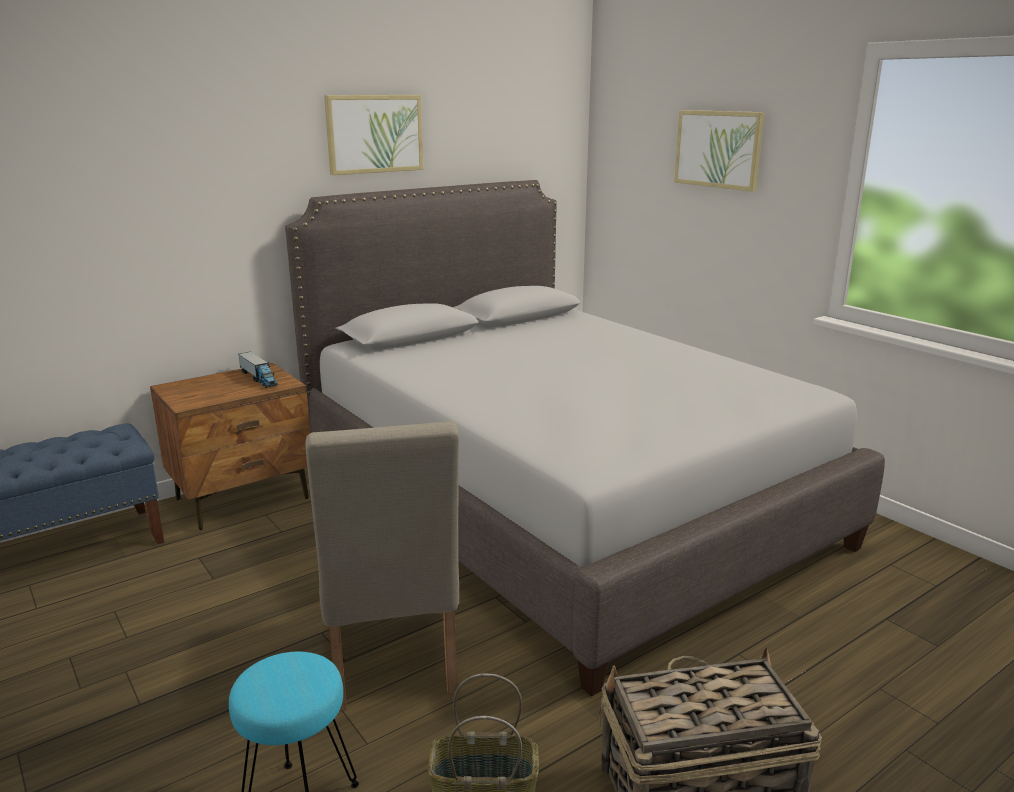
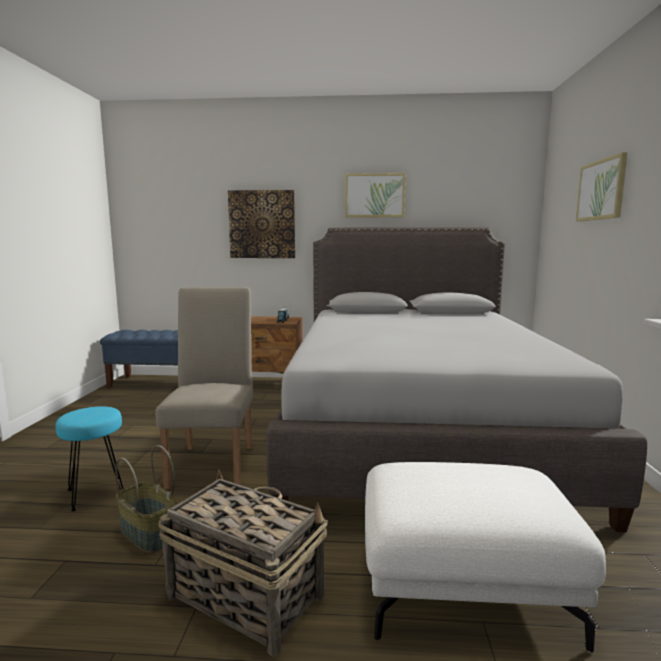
camera: 40 degrees right, 10 degrees down
(175, 198) = (262, 224): none -> picture
(391, 664) = (215, 462): beige chair -> beige chair turned 150 degrees clockwise
(829, 662) = (464, 583): none -> white ottoman

